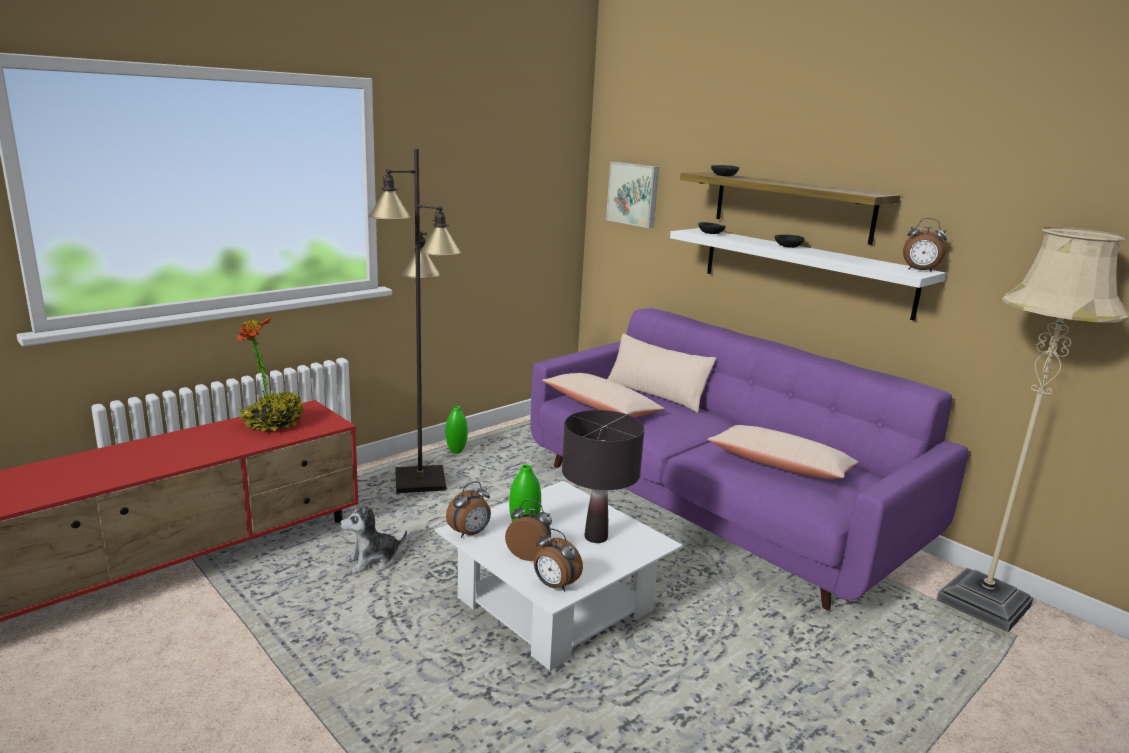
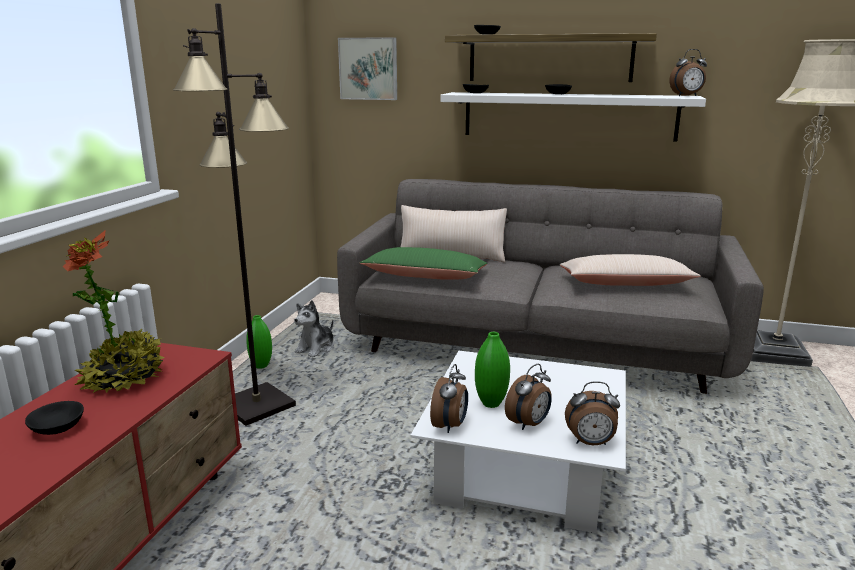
camera: 30 degrees left, 0 degrees up
(205, 442) = (57, 427): none -> black bowl
(373, 561) = (303, 504): plush toy -> plush toy (316, 348)
(529, 554) = (529, 424): alarm clock -> alarm clock turned 150 degrees clockwise
(596, 537) = (557, 388): black table lamp -> none
(601, 407) = (425, 276): beige pillow -> green pillow
(713, 507) = (537, 344): purple sofa -> grey sofa

